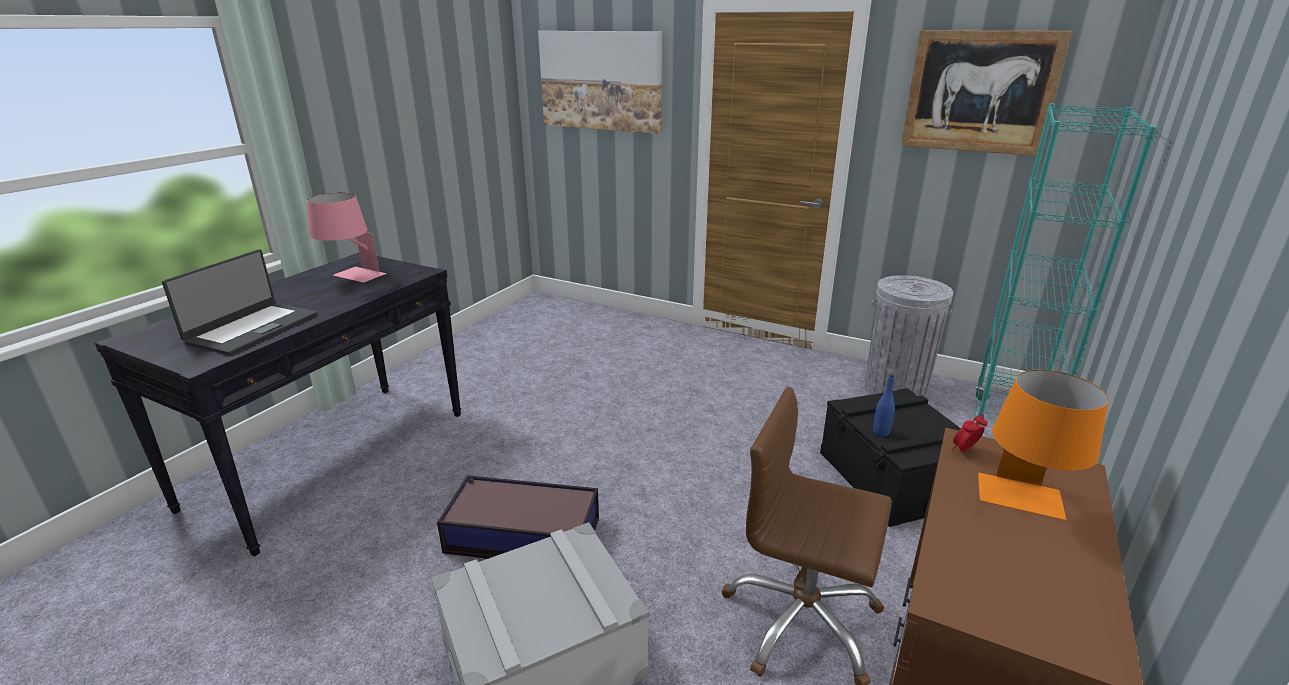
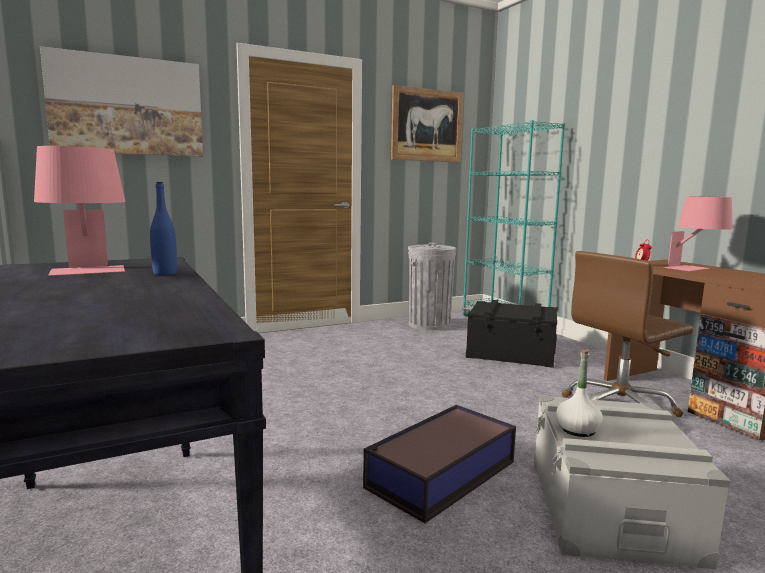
camera: 55 degrees left, 15 degrees down
(252, 328) = (144, 307): laptop -> none
(516, 566) = (577, 429): none -> white bottle
(881, 432) = (516, 315): blue bottle -> blue bottle (165, 273)
(1022, 505) = (696, 269): orange table lamp -> pink table lamp

